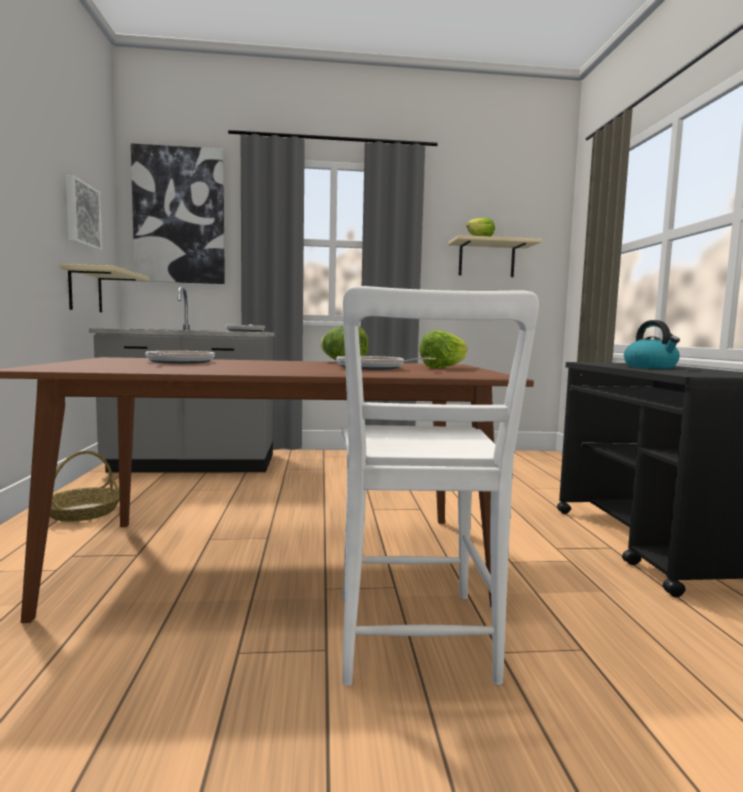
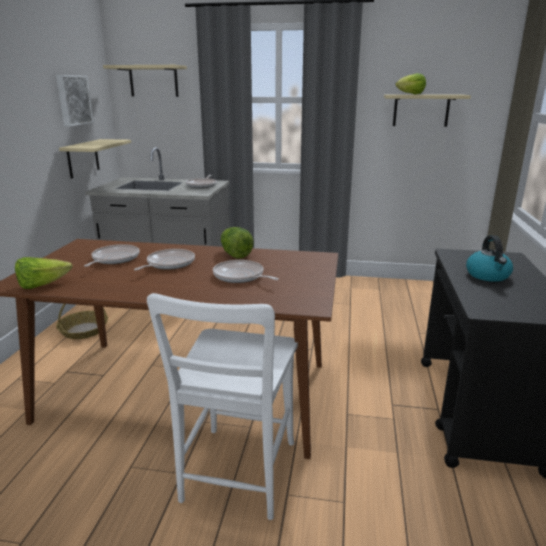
camera: 15 degrees right, 15 degrees up
(179, 216) = (153, 81): picture -> beige shelf
(263, 364) = (169, 264): none -> frying pan
(444, 368) = (301, 273): lettuce -> lettuce (42, 285)

